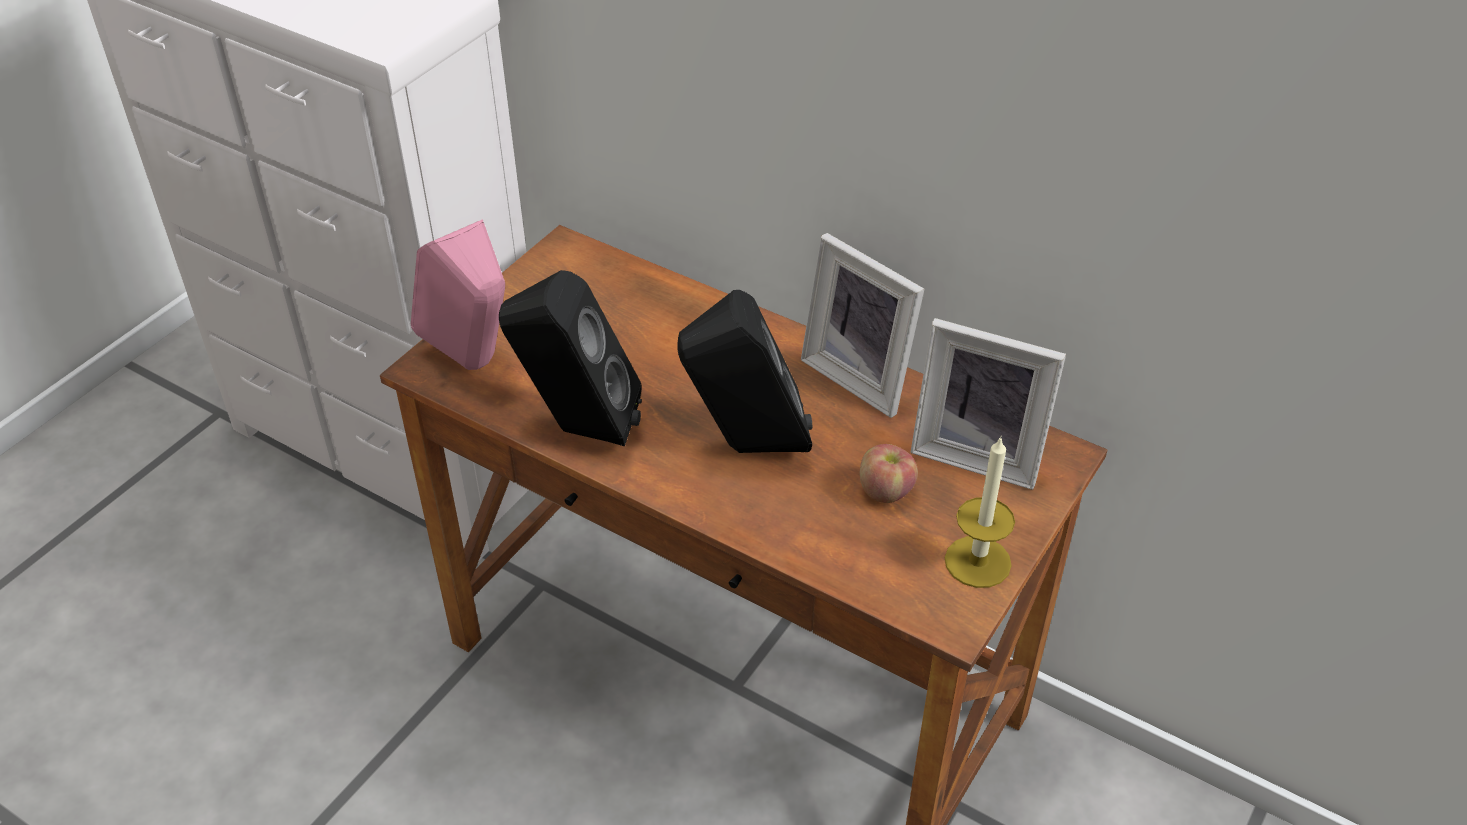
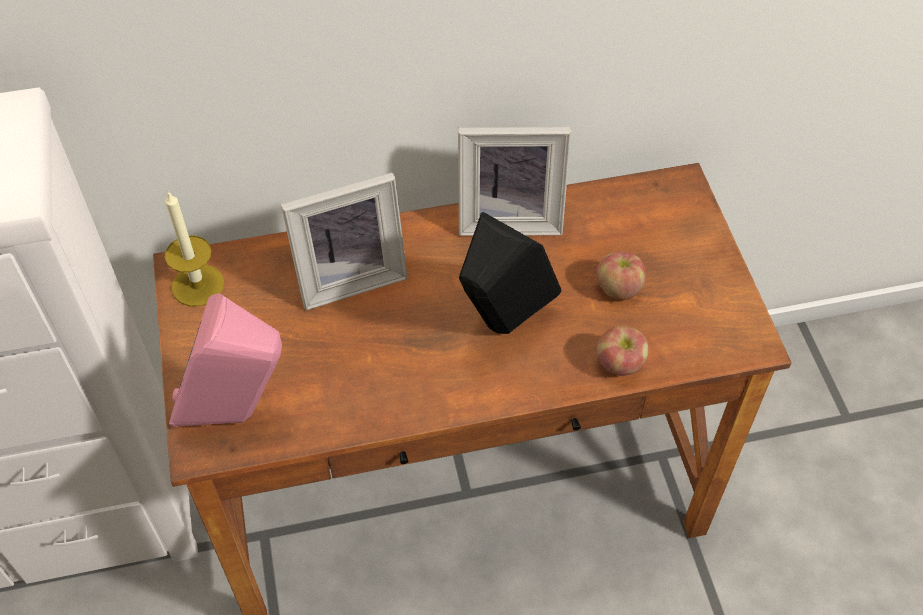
camera: 45 degrees left, 10 degrees up
(577, 429) = (376, 403): black speaker -> none
(807, 545) = (619, 363): none -> apple
(977, 562) = (720, 293): candle -> candle (198, 285)
(978, 453) = (637, 220): picture frame -> picture frame (349, 277)

